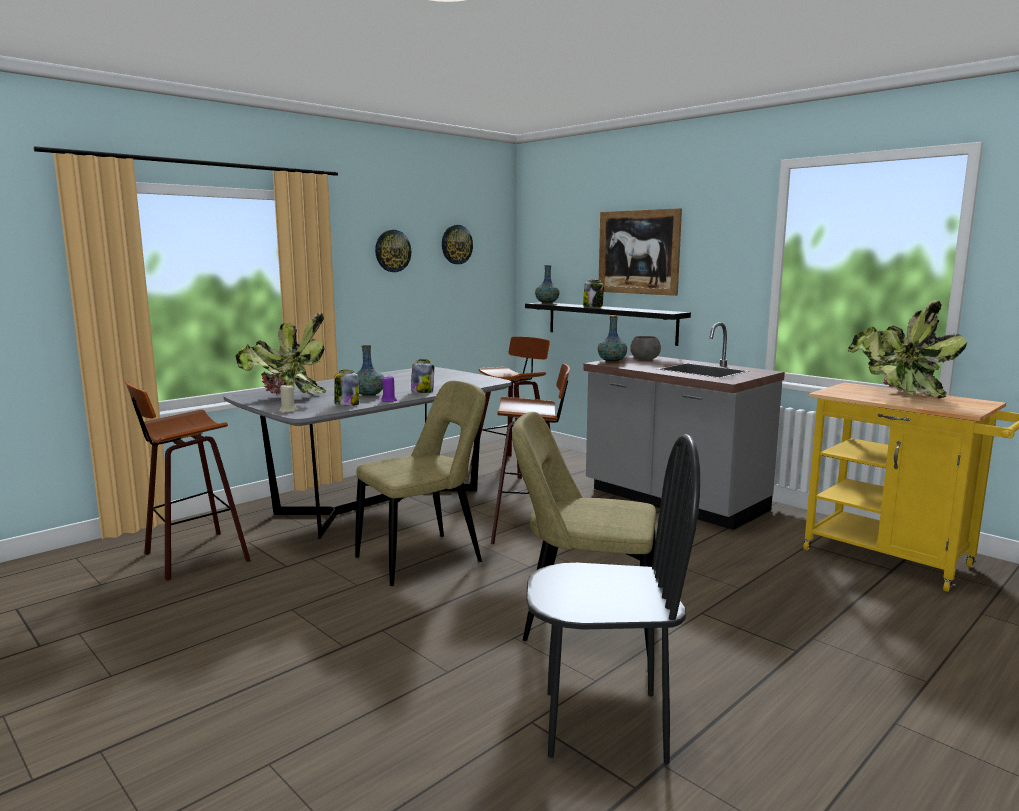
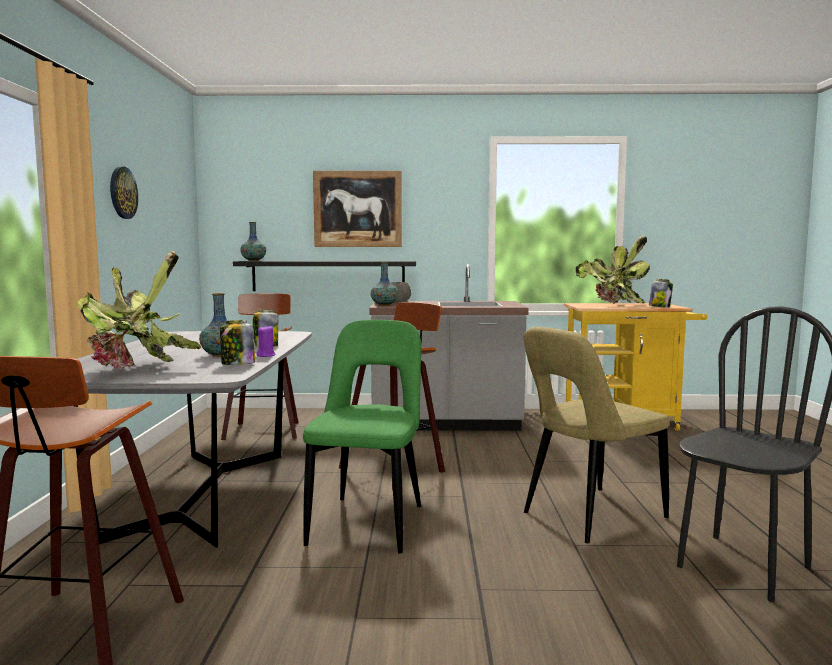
camera: 45 degrees left, 5 degrees down
(288, 411) = (193, 378): beige candle -> none
(424, 558) = (369, 522): beige chair -> green chair
(456, 244) = (164, 194): wall clock -> none
(593, 306) = (314, 260): jar -> jar (659, 307)

